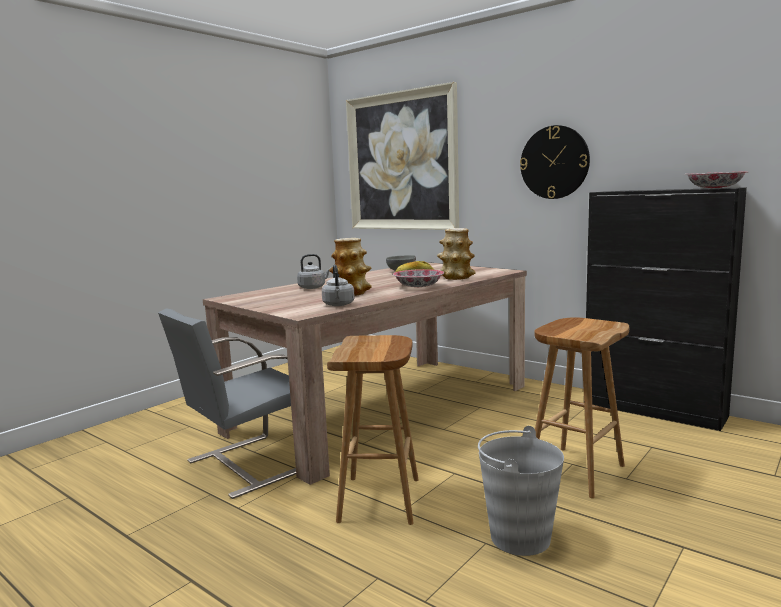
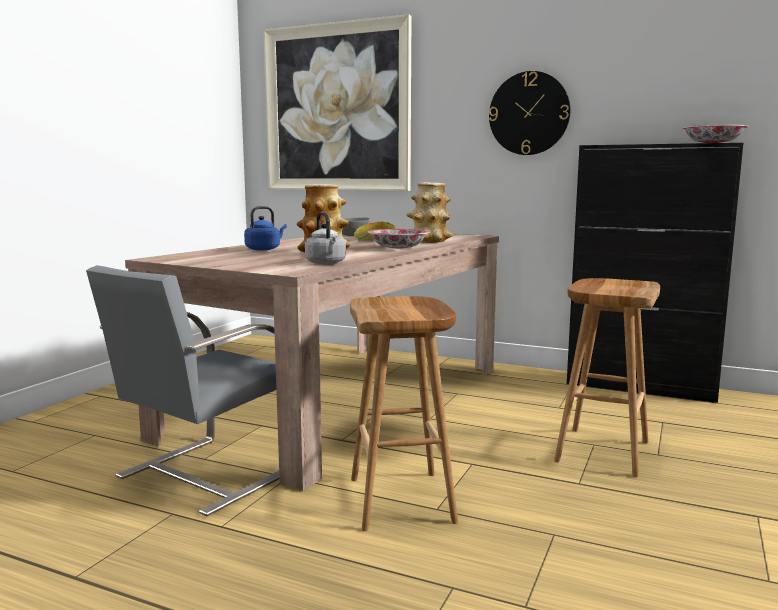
camera: 15 degrees left, 0 degrees up
(313, 287) = (264, 249): grey kettle -> blue kettle
(519, 537) = (587, 524): grey bucket -> none

